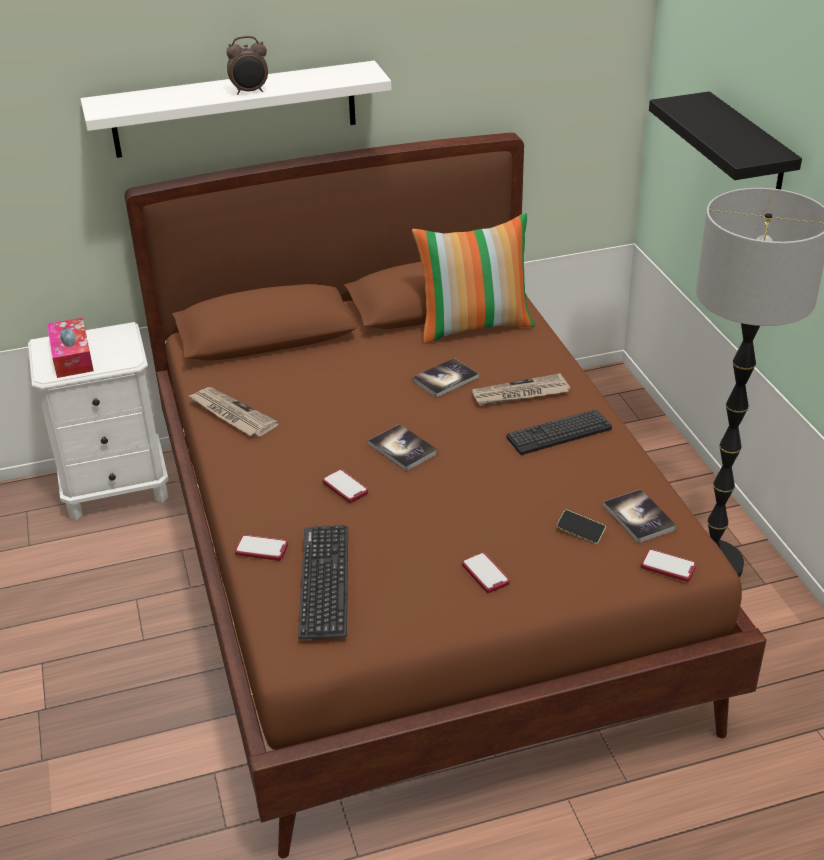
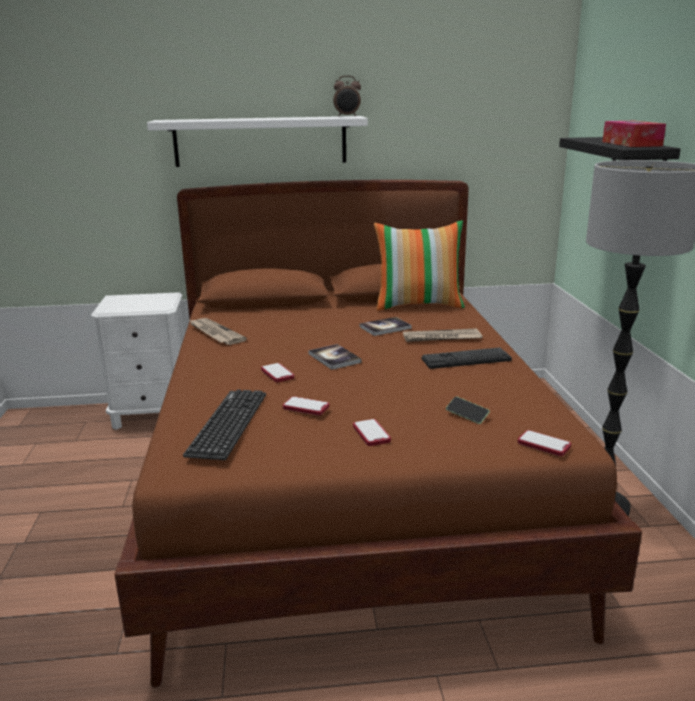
camera: 10 degrees right, 15 degrees down
(72, 356) = (126, 304): tissue box -> tissue box (631, 144)
(250, 92) = (266, 118): alarm clock -> alarm clock (347, 116)
(261, 549) = (190, 402): phone -> phone (306, 407)
(639, 517) = (523, 411): book -> none

